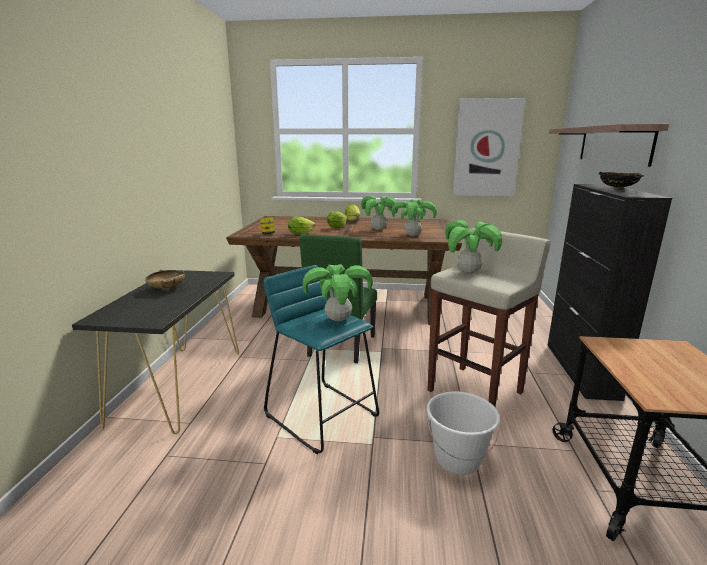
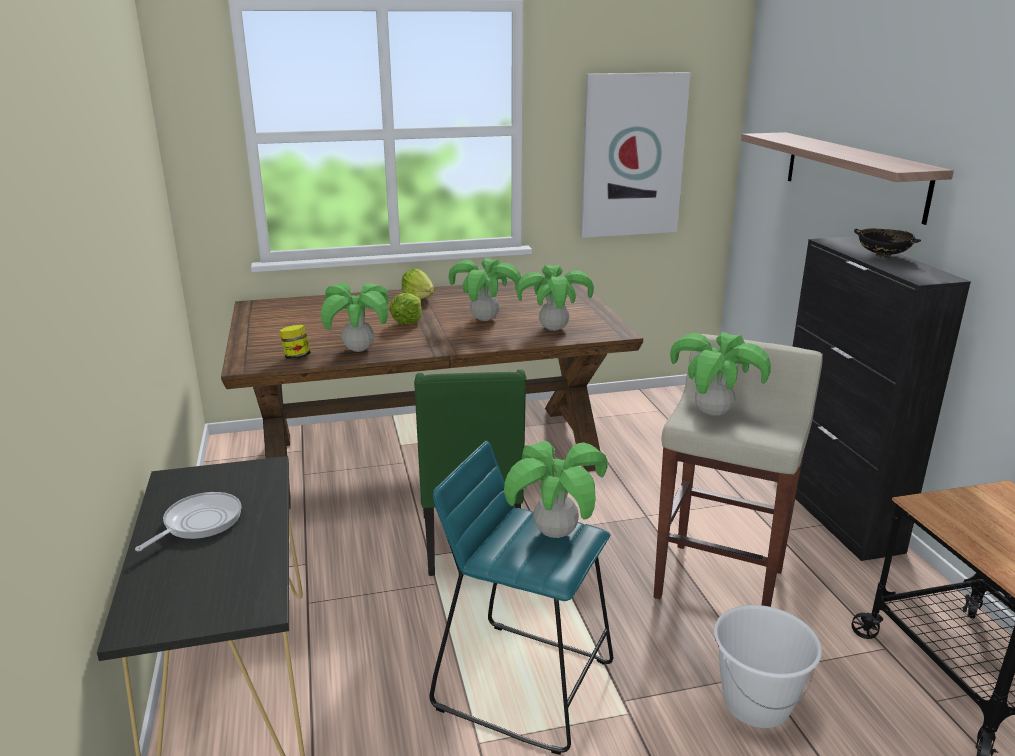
camera: 20 degrees left, 5 degrees up
(167, 288) = (199, 523): beige bowl -> frying pan
(300, 234) = (358, 349): lettuce -> potted plant

